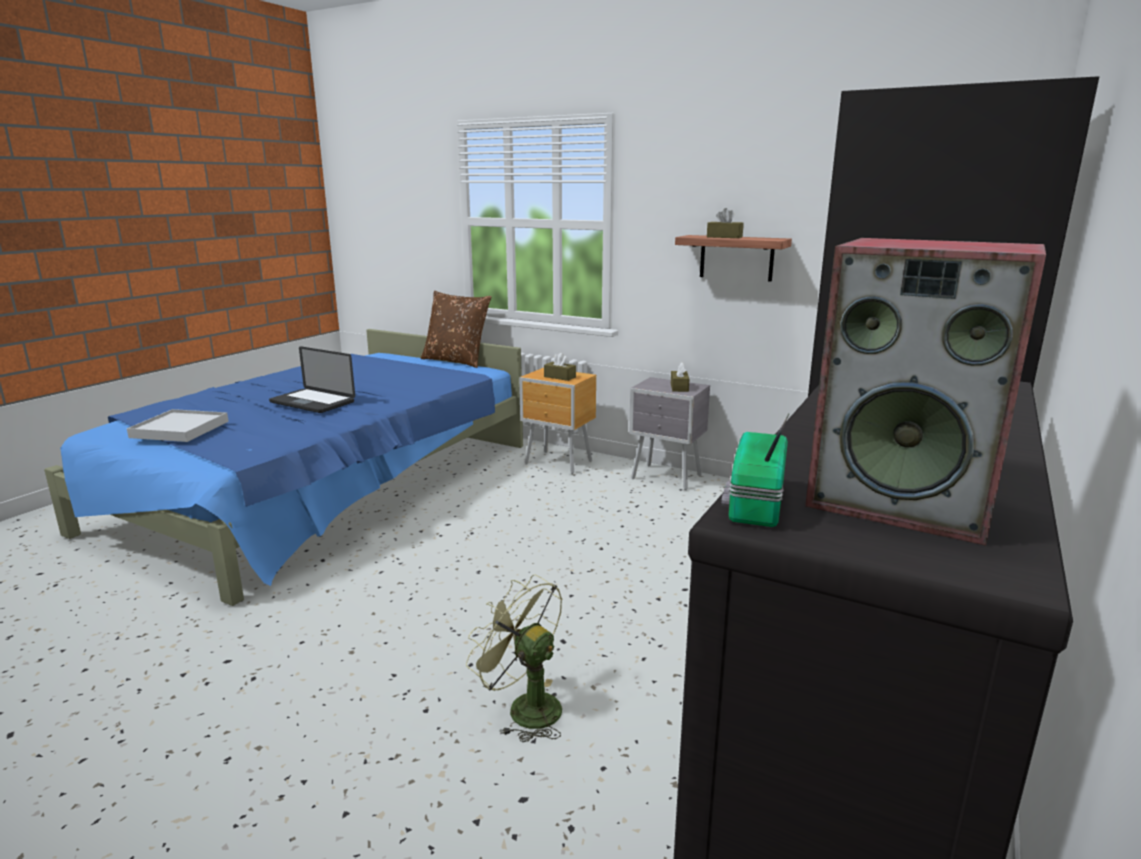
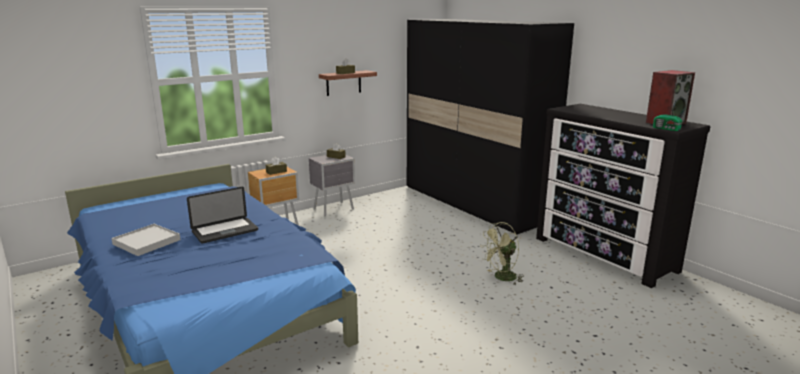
camera: 65 degrees left, 0 degrees up
(179, 429) = (226, 274): white tray -> white tray (146, 242)
(456, 361) = (174, 189): brown pillow -> none

